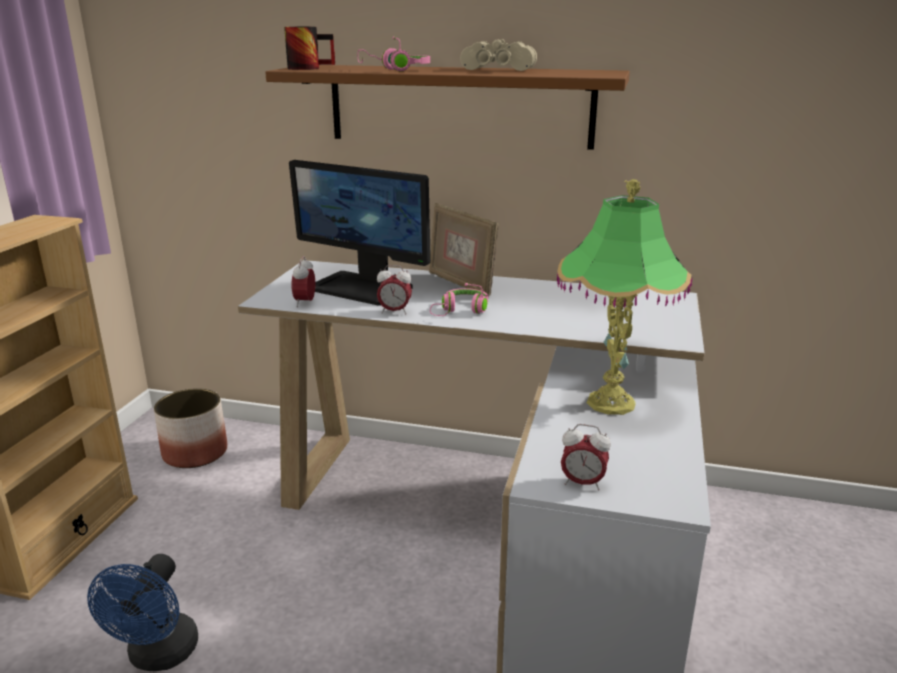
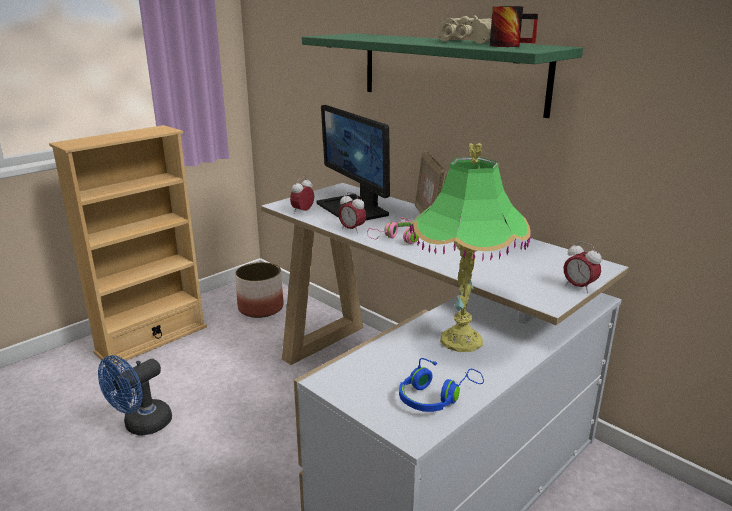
camera: 30 degrees right, 0 degrees up
(309, 68) = (337, 35): mug -> mug (510, 45)
(396, 70) = (388, 39): pink headphones -> none
(459, 106) = (449, 71): brown shelf -> green shelf
(582, 483) = (359, 391): alarm clock -> alarm clock (579, 287)
(656, 463) = (436, 397): none -> blue headphones

